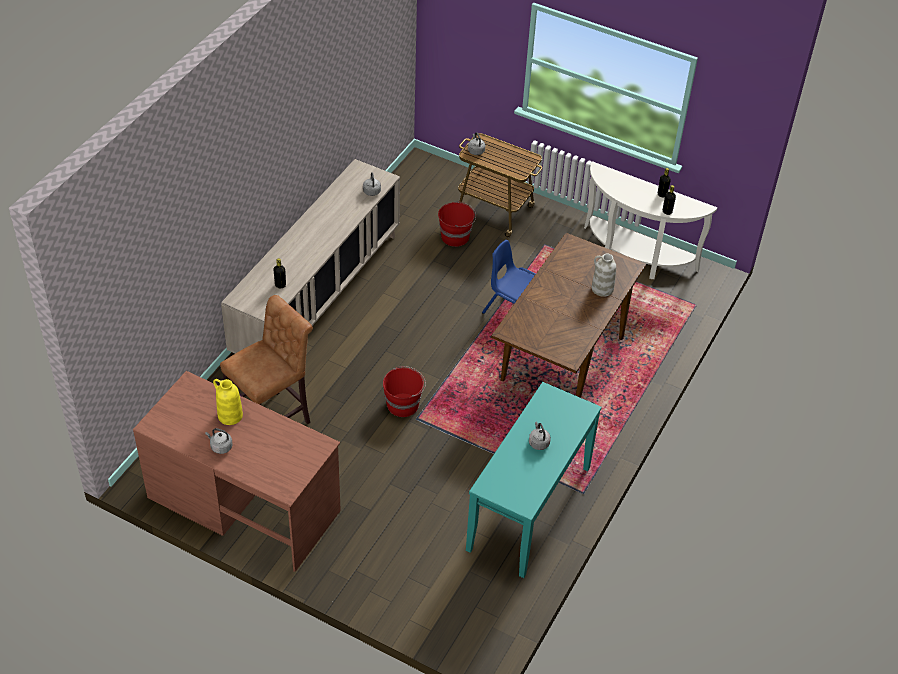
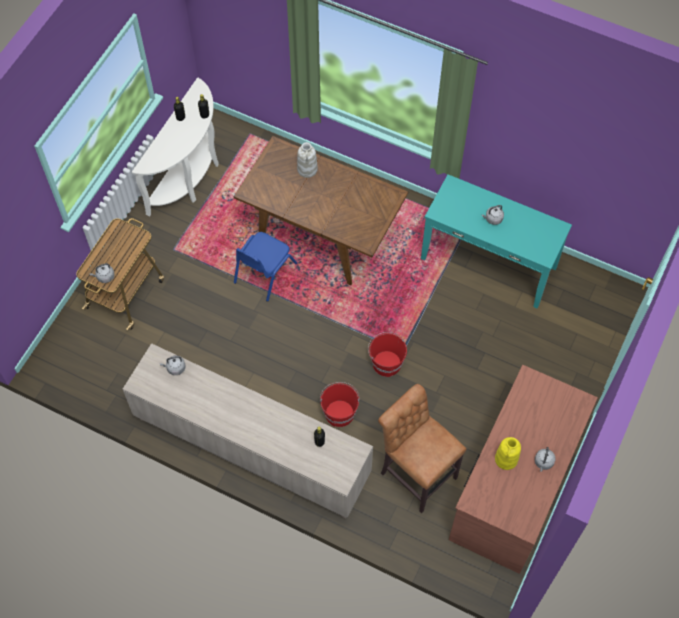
camera: 90 degrees left, 15 degrees up
(455, 237) = (162, 327): red bucket -> red bucket (339, 412)

